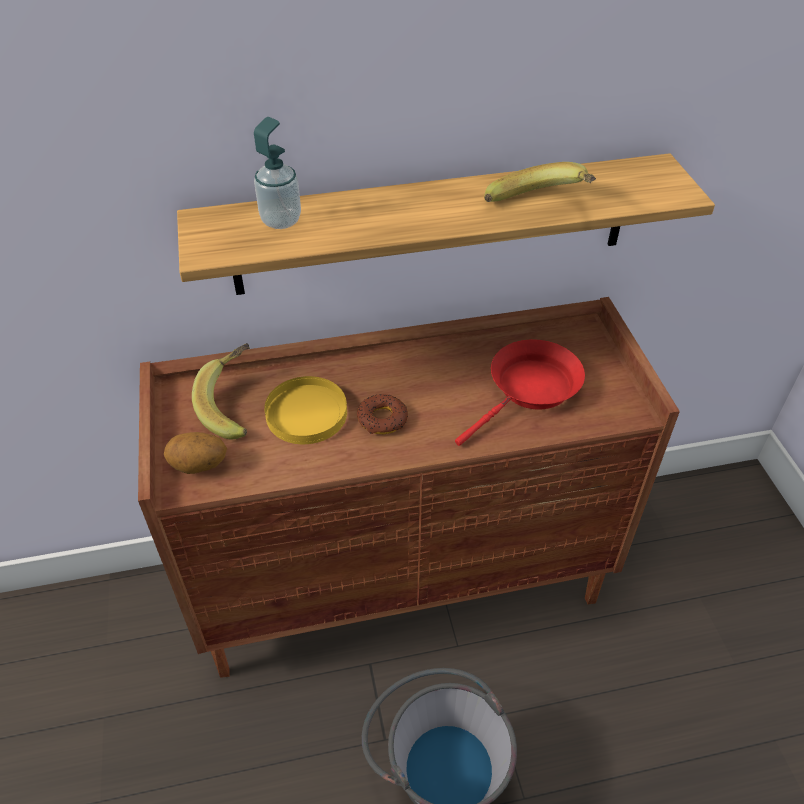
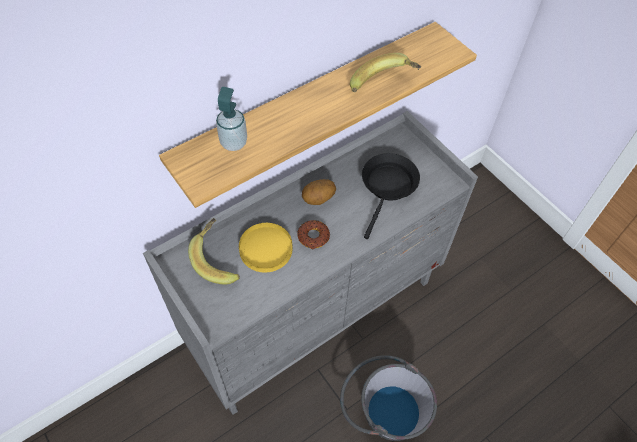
camera: 25 degrees left, 10 degrees up
(199, 466) = (219, 308): potato -> potato (318, 199)
(404, 587) = (316, 315): brown cabinet -> grey cabinet
(529, 390) = (388, 188): red frying pan -> black frying pan

